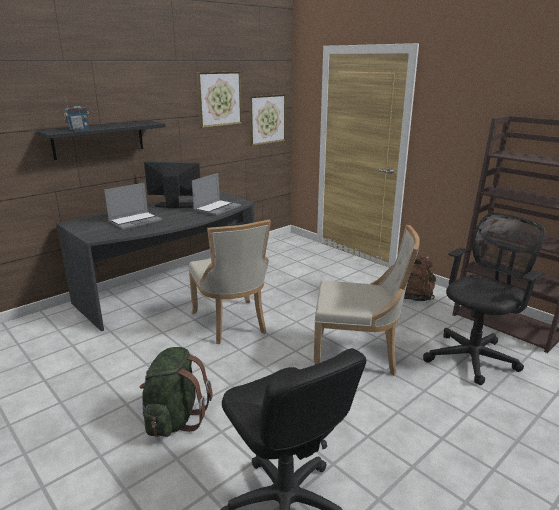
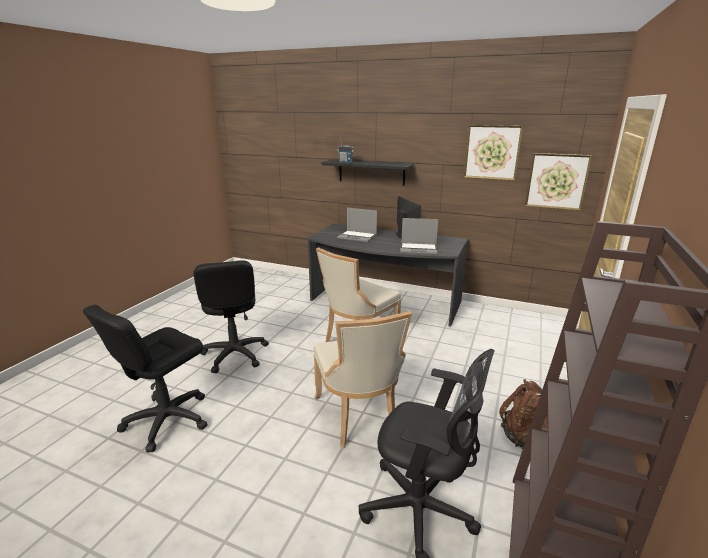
camera: 65 degrees right, 0 degrees up
(174, 419) = (235, 354): green backpack -> black office chair

